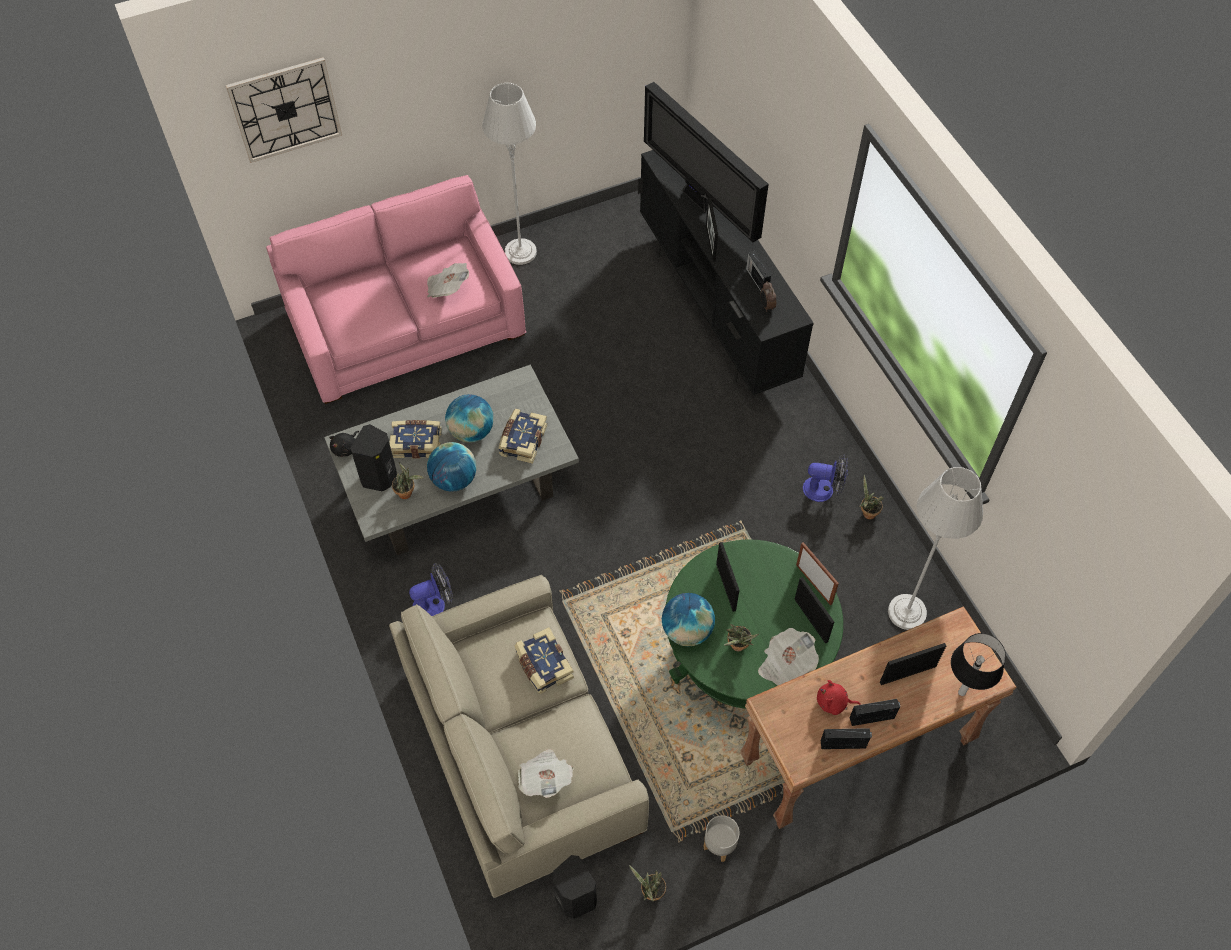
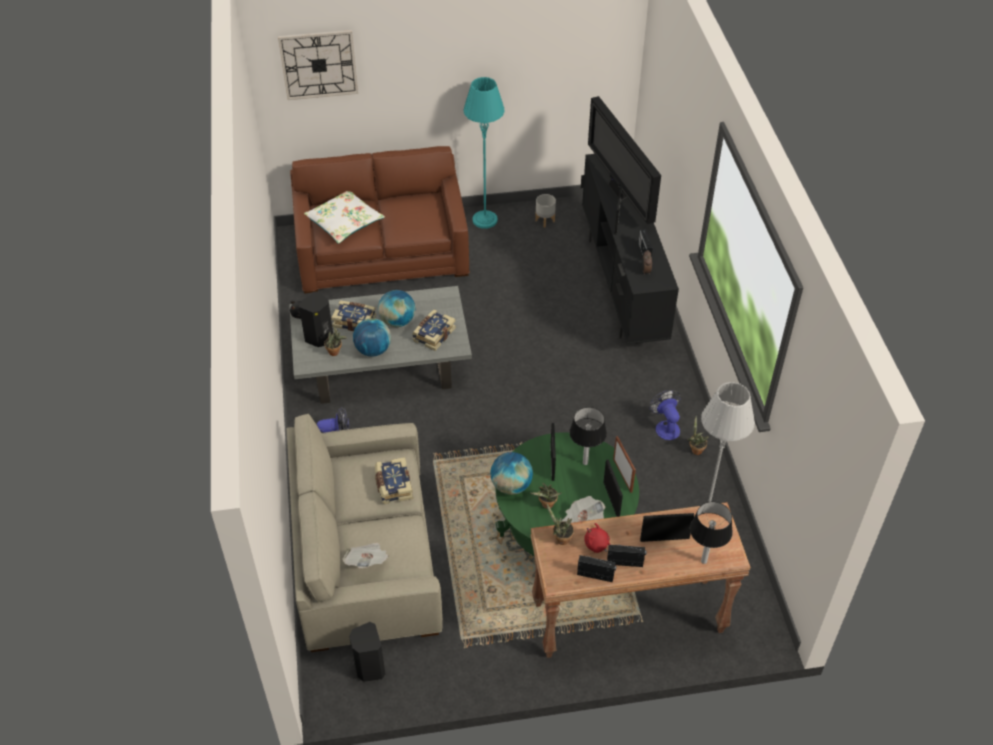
camera: 15 degrees right, 10 degrees down
(357, 304) = (344, 222): none -> white pillow
(406, 322) = (383, 250): pink sofa -> brown sofa
(447, 288) = (413, 224): newspaper -> none
(520, 252) = (485, 220): grey floor lamp -> turquoise floor lamp
(650, 892) = (429, 677): potted plant -> potted plant (560, 539)
(720, 845) = (495, 657): grey planter -> grey planter (545, 220)
(765, 577) = (585, 462): none -> table lamp
(824, 490) = (665, 426): fan -> fan turned 135 degrees counterclockwise

